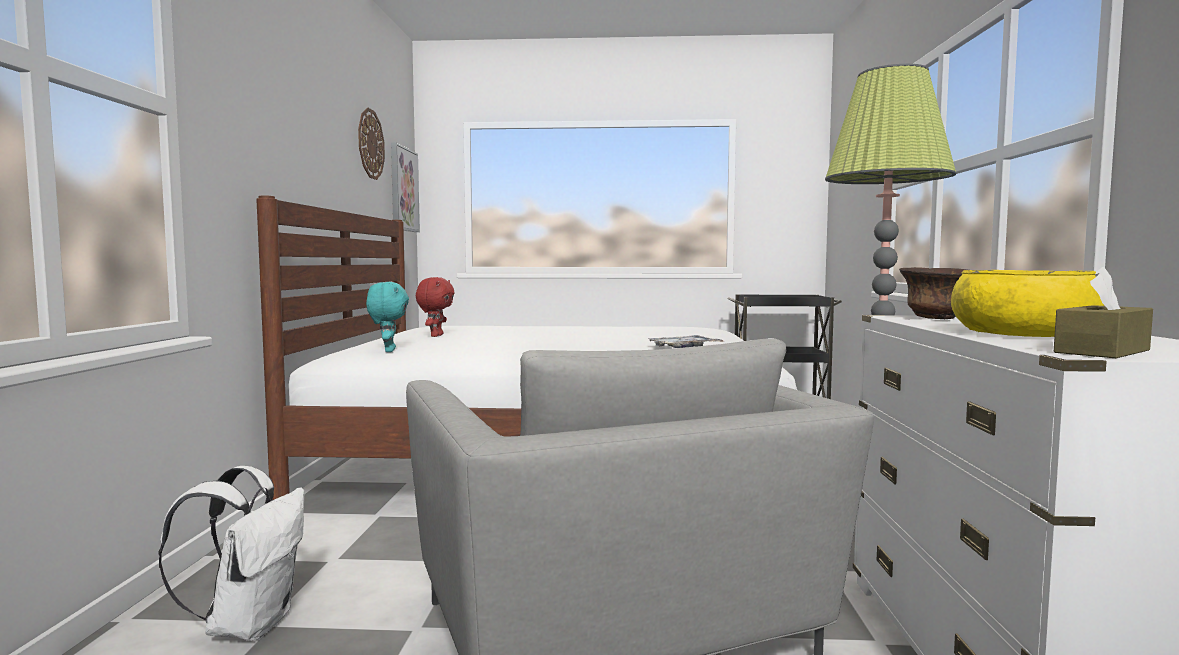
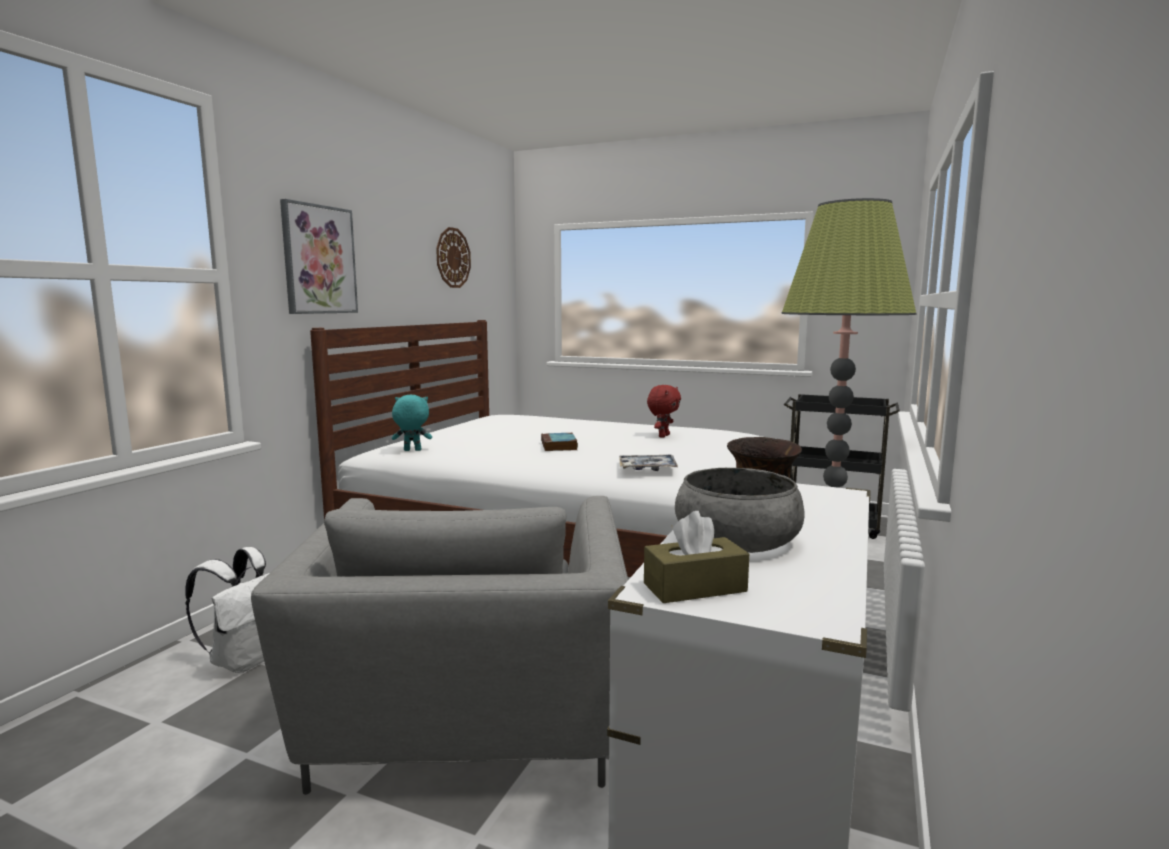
camera: 20 degrees right, 5 degrees up
(388, 351) = (412, 450): turquoise plush toy -> turquoise plush toy turned 105 degrees counterclockwise
(403, 189) = (497, 289): picture -> picture (319, 260)
(435, 336) = (476, 432): red plush toy -> red plush toy (663, 436)
(557, 339) = (559, 446): none -> book
(1022, 334) = (736, 539): yellow bowl -> grey bowl

